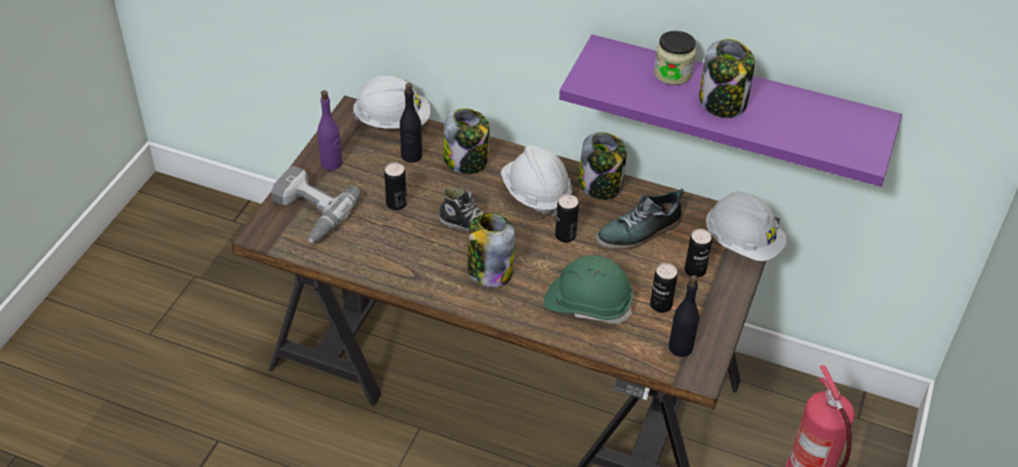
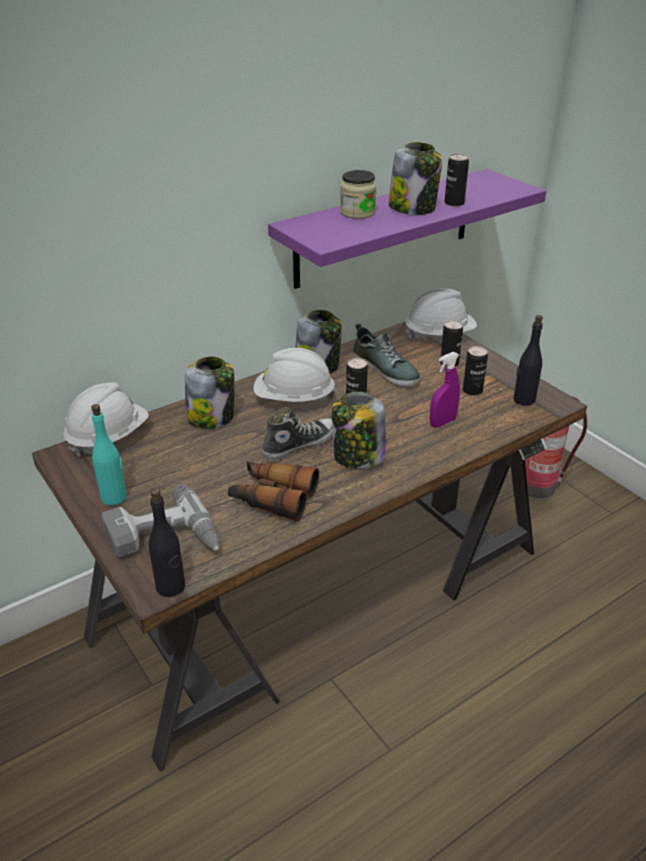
camera: 55 degrees left, 10 degrees down
(332, 163) = (114, 497): purple bottle -> turquoise bottle
(396, 203) = (217, 477): can -> can (454, 203)
(397, 245) = (272, 498): none -> binoculars
(411, 156) = (167, 444): black bottle -> black bottle (171, 586)
(587, 304) = (442, 422): green hard hat -> purple spray bottle
(639, 231) = (386, 369): shoe -> shoe turned 45 degrees counterclockwise

